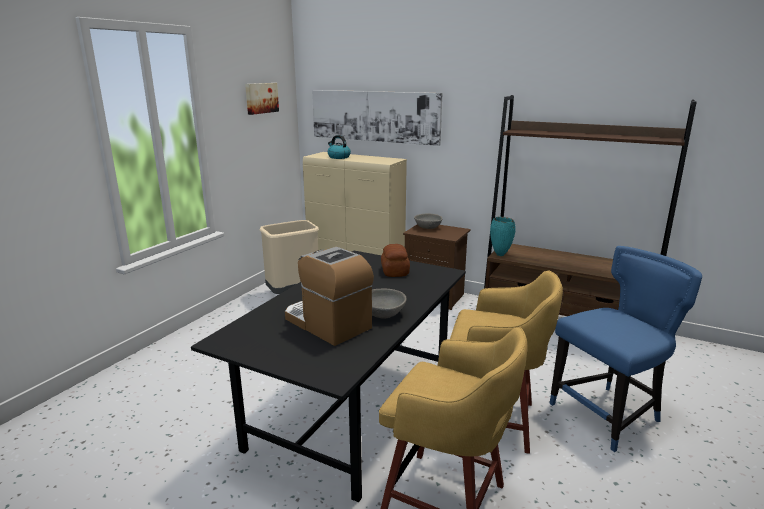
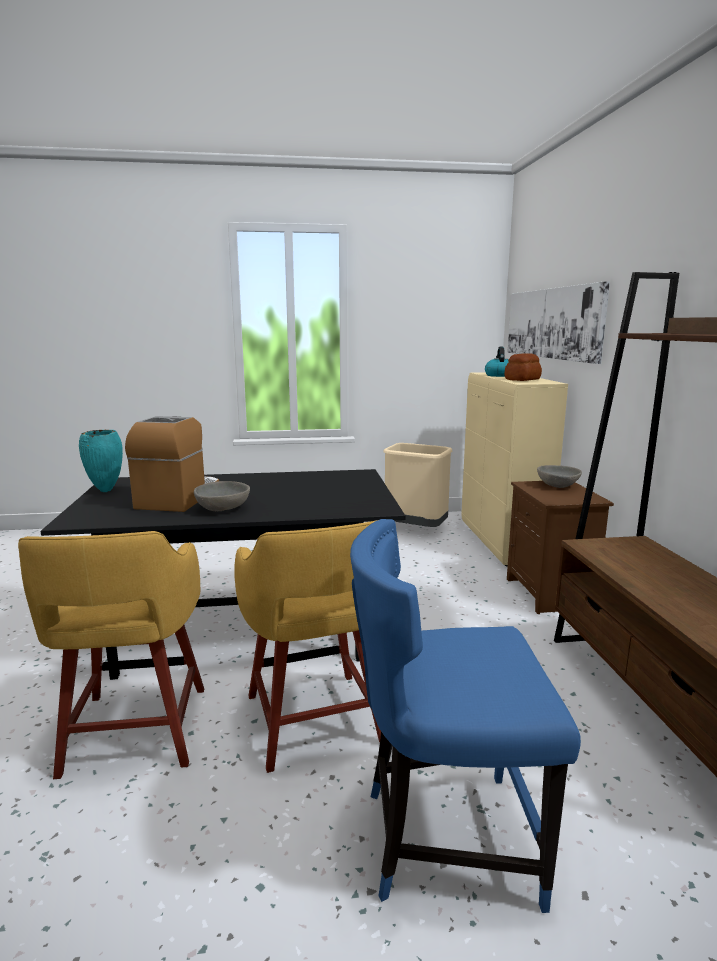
camera: 55 degrees right, 5 degrees down
(261, 98) = (440, 302): picture -> none
(395, 271) = (345, 491): bread -> bread (523, 379)
(501, 255) = (590, 544): turquoise vase -> turquoise vase (106, 491)
(608, 414) = (445, 839): blue chair -> blue chair turned 150 degrees clockwise

